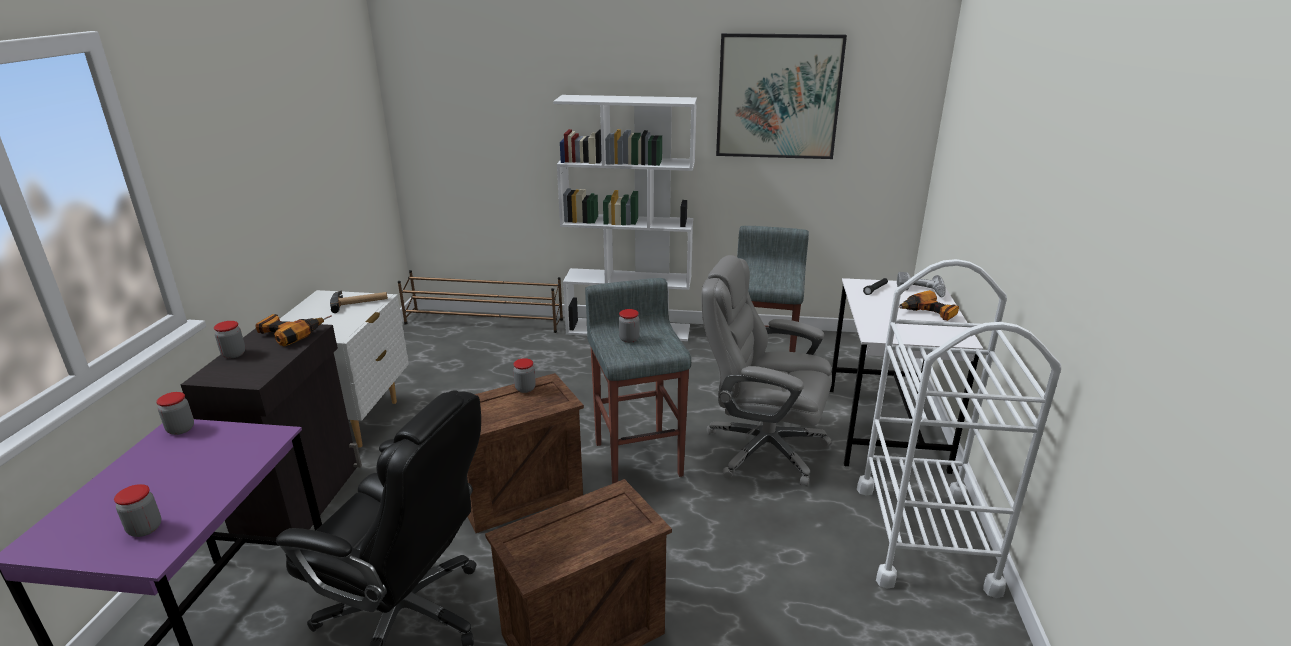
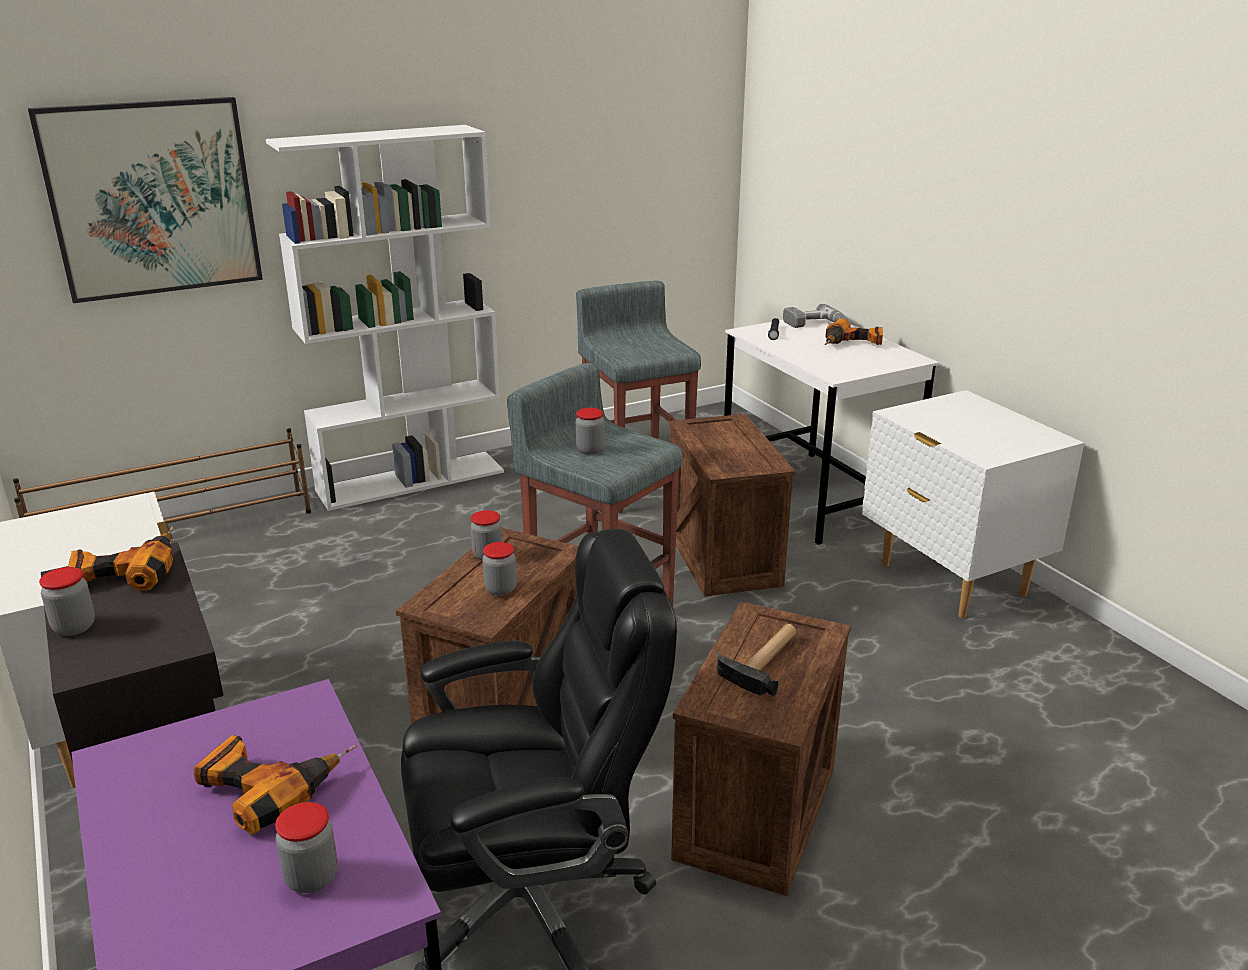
camera: 35 degrees left, 0 degrees up
(181, 429) = (127, 756): jar -> jar (500, 589)
(200, 472) = (270, 785): none -> power drill
(360, 302) = (108, 518): hammer -> hammer (764, 660)
(762, 448) = (721, 557): grey office chair -> crate
(778, 97) = (565, 114): picture -> picture (152, 198)
(923, 536) = (951, 580): white cart -> white nightstand

